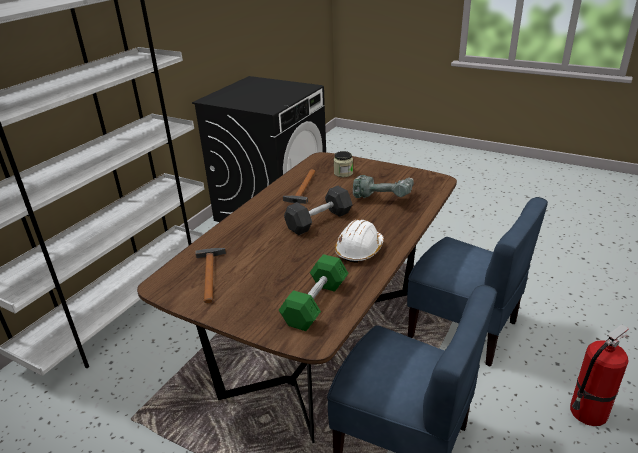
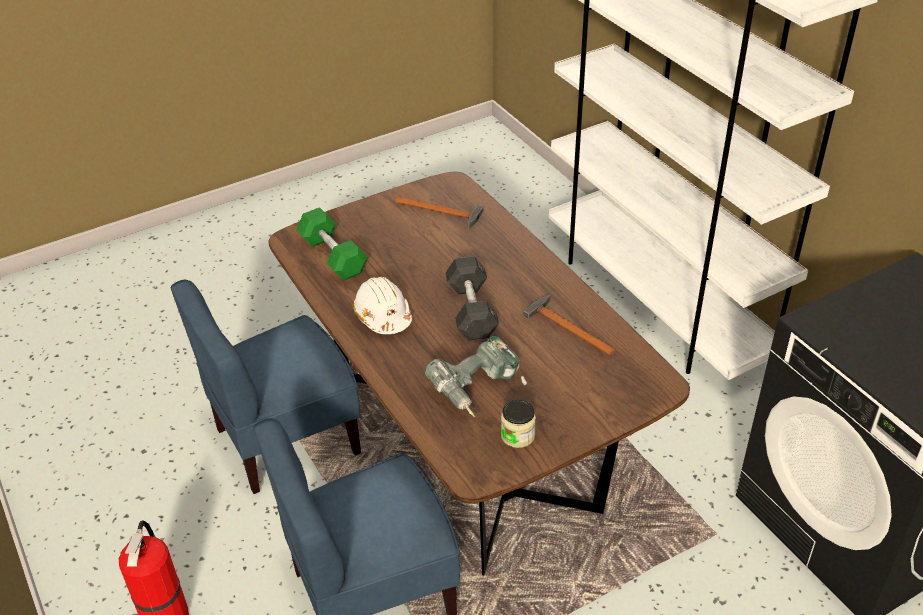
camera: 120 degrees right, 10 degrees up
(343, 173) = (585, 384): jar -> jar (517, 435)

